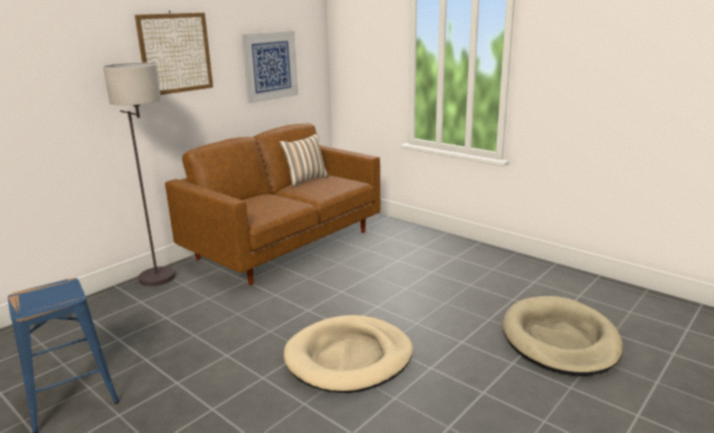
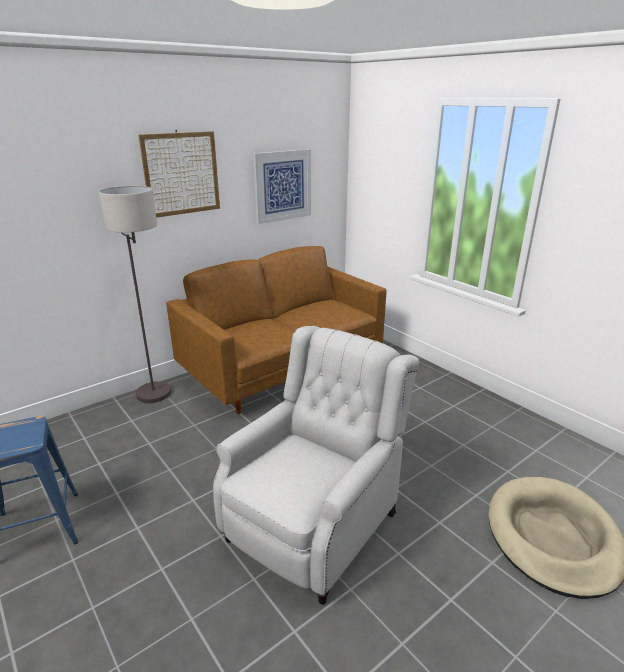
camera: 10 degrees right, 5 degrees up
(305, 180) = (308, 305): pillow -> none
(349, 358) = (314, 524): beige dog bed -> white armchair

